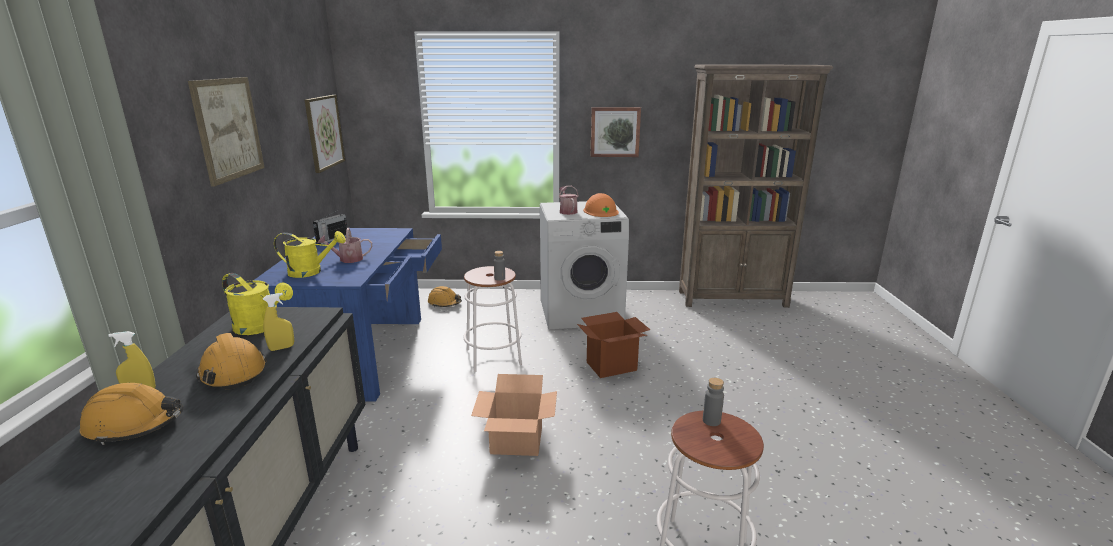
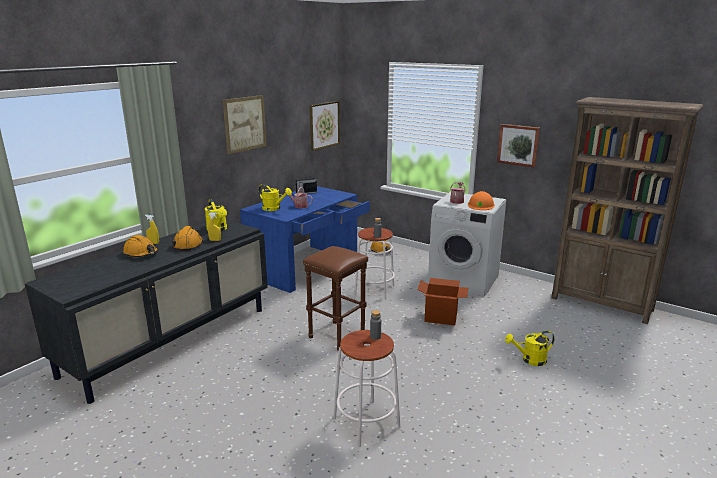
camera: 35 degrees right, 0 degrees up
(517, 440) = (338, 335): cardboard box -> brown stool
(753, 383) = (530, 360): none -> yellow watering can

